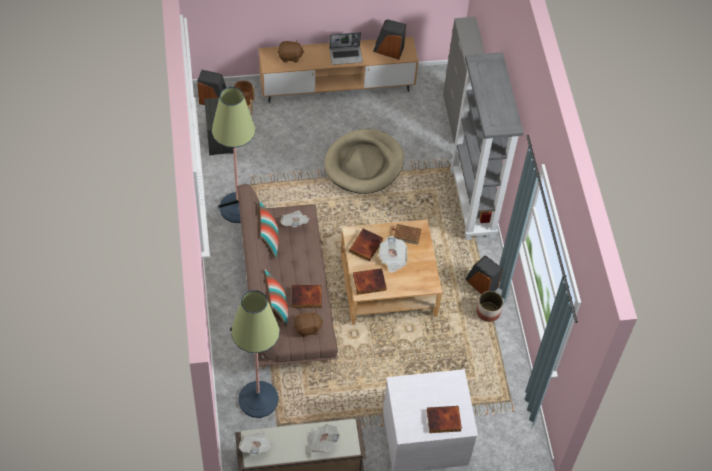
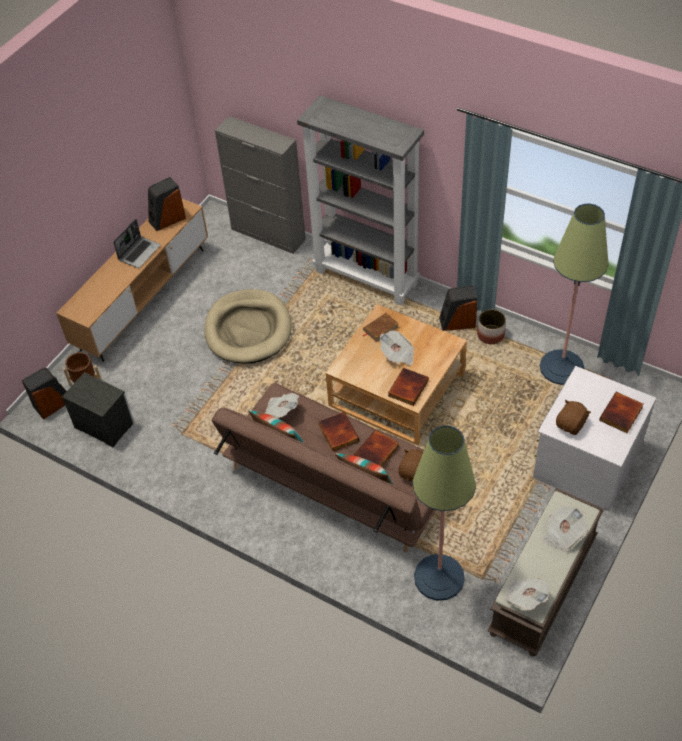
camera: 45 degrees left, 5 degrees down
(238, 208) = (199, 460): floor lamp -> floor lamp (561, 368)
(290, 57) = (94, 294): brown plush toy -> brown plush toy (571, 424)
(365, 245) = (363, 367): book -> book (337, 433)

